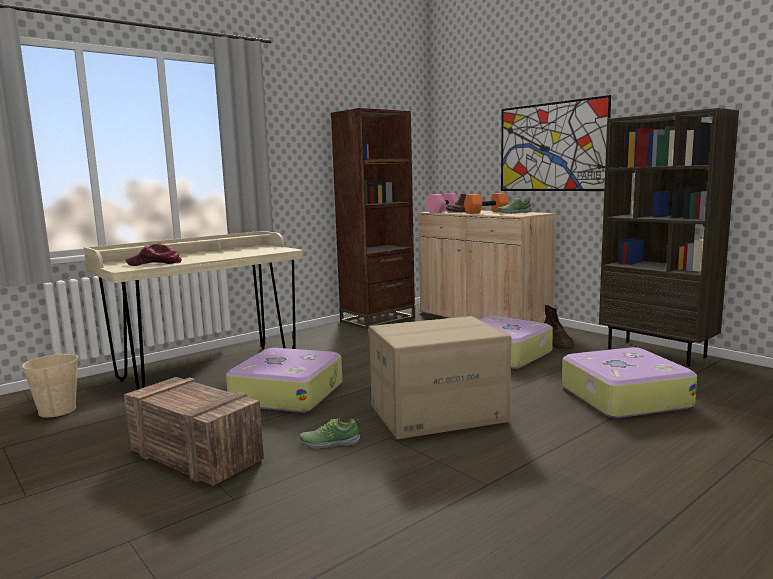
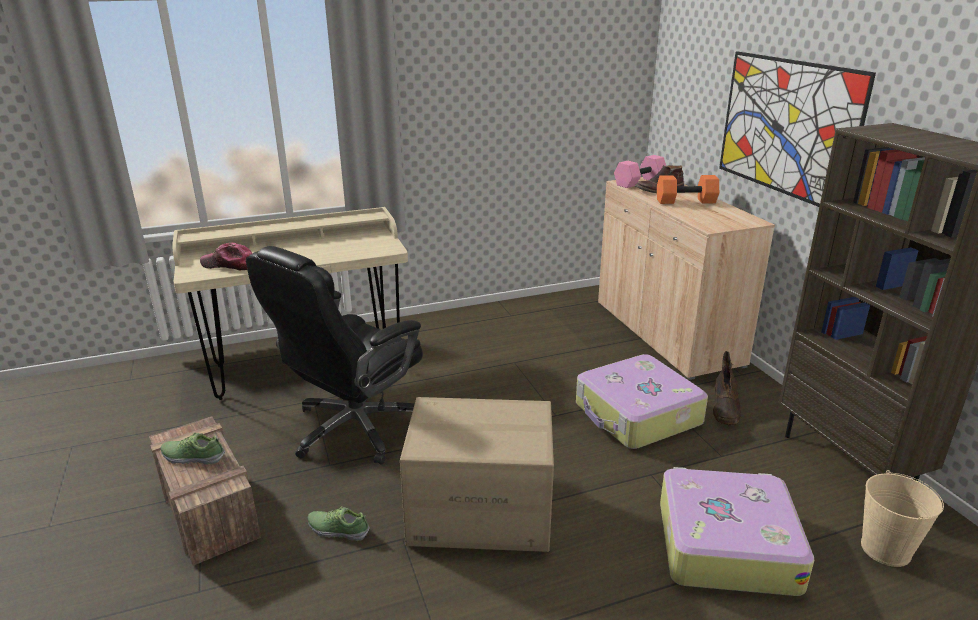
camera: 20 degrees right, 15 degrees up
(57, 410) = (142, 401): beige bucket -> beige bucket (885, 549)
(287, 393) = (354, 429): suitcase -> black office chair
(378, 319) = (539, 307): brown bookcase -> none
(514, 213) = (717, 213): shoe -> shoe (193, 457)

